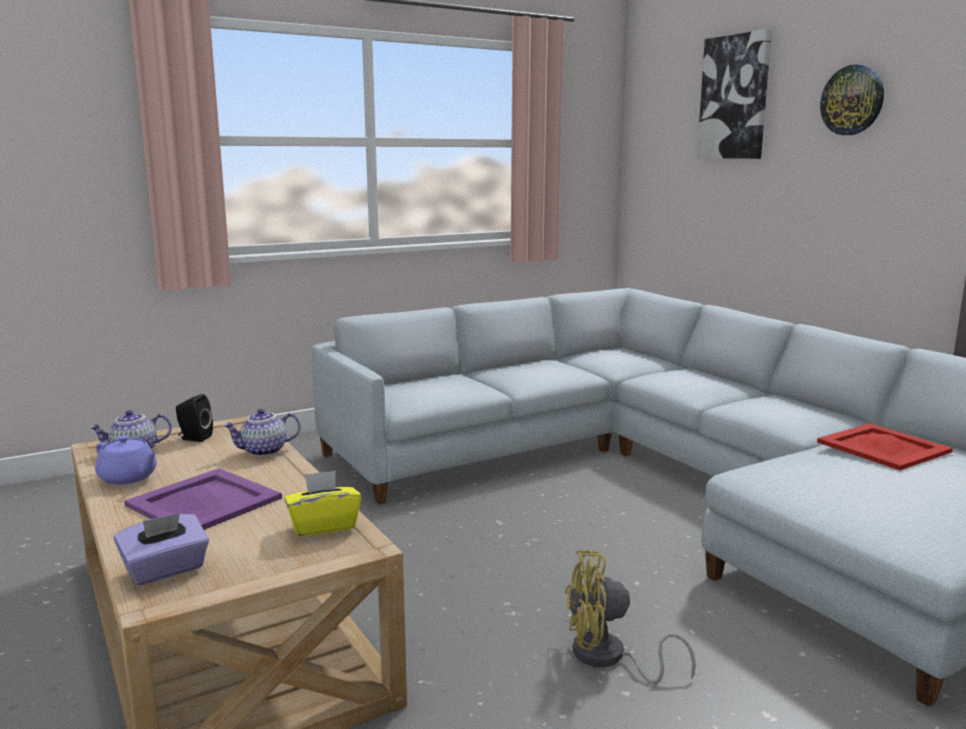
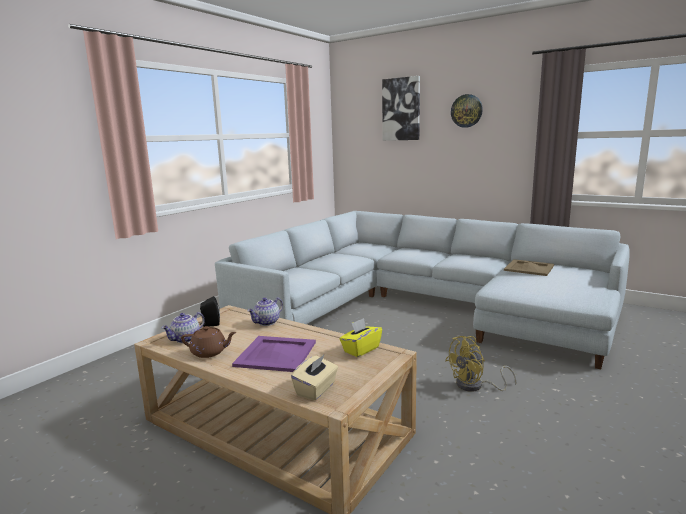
camera: 25 degrees left, 0 degrees up
(129, 478) = (210, 352): purple teapot -> brown teapot
(165, 570) = (316, 389): purple tissue box -> beige tissue box
(883, 446) = (528, 268): red tray -> beige tray

